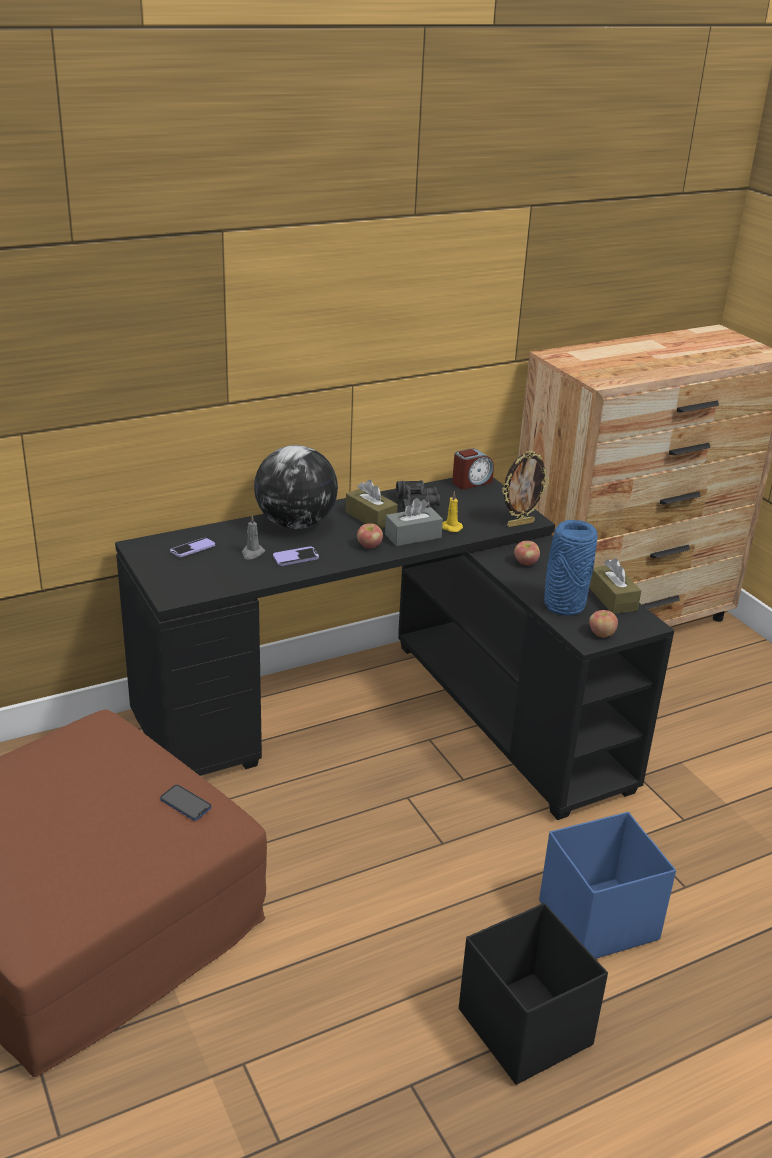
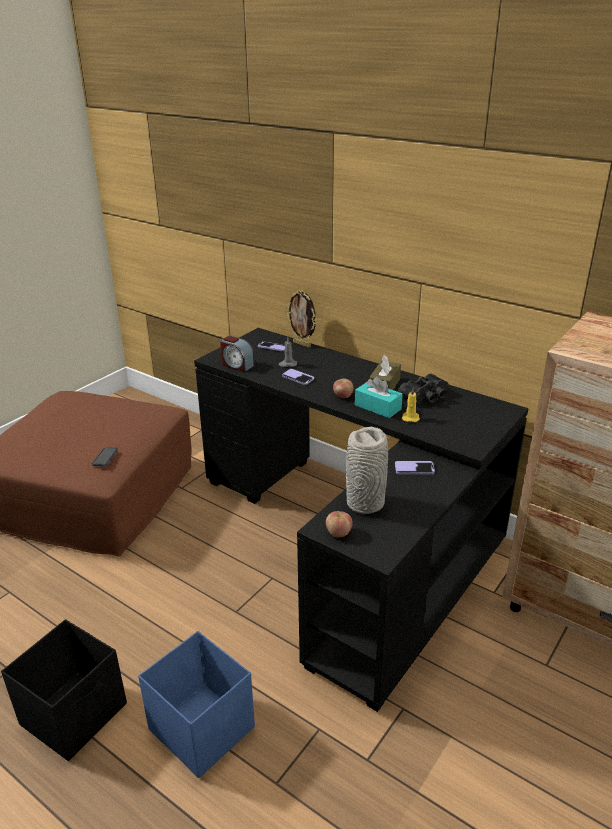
camera: 65 degrees right, 0 degrees up
(295, 524) = (341, 365): globe -> none
(413, 536) = (377, 407): grey tissue box -> turquoise tissue box
(471, 482) = (498, 407): alarm clock -> alarm clock (237, 365)
(520, 523) = (458, 444): picture frame -> picture frame (302, 344)
(526, 563) = (414, 469): apple -> phone
(563, 605) = (365, 503): blue vase -> grey vase
(612, 598) = (405, 526): brown tissue box -> none

